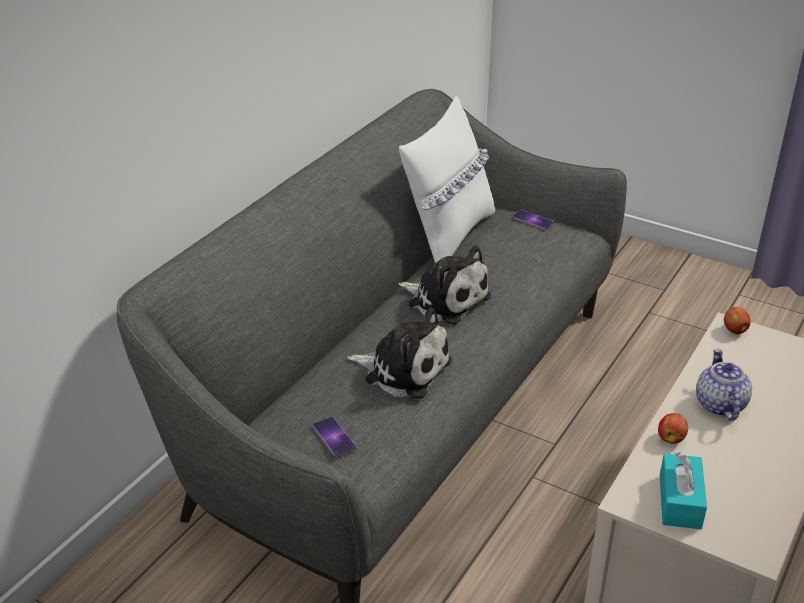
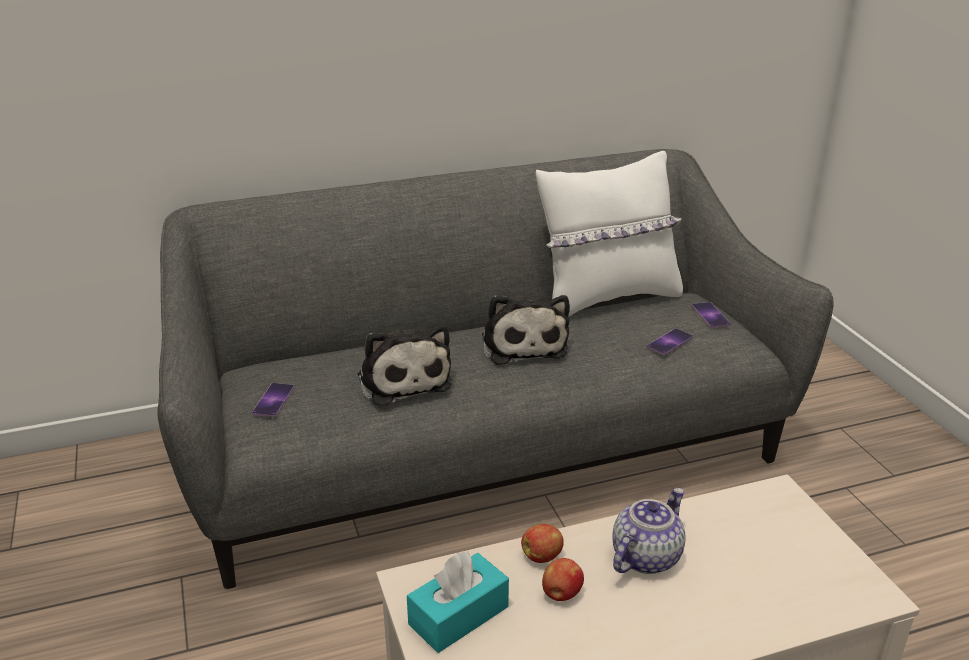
camera: 40 degrees right, 5 degrees down
(536, 252) = (670, 342): none -> phone
(735, 331) = (779, 500): apple -> apple (561, 594)

